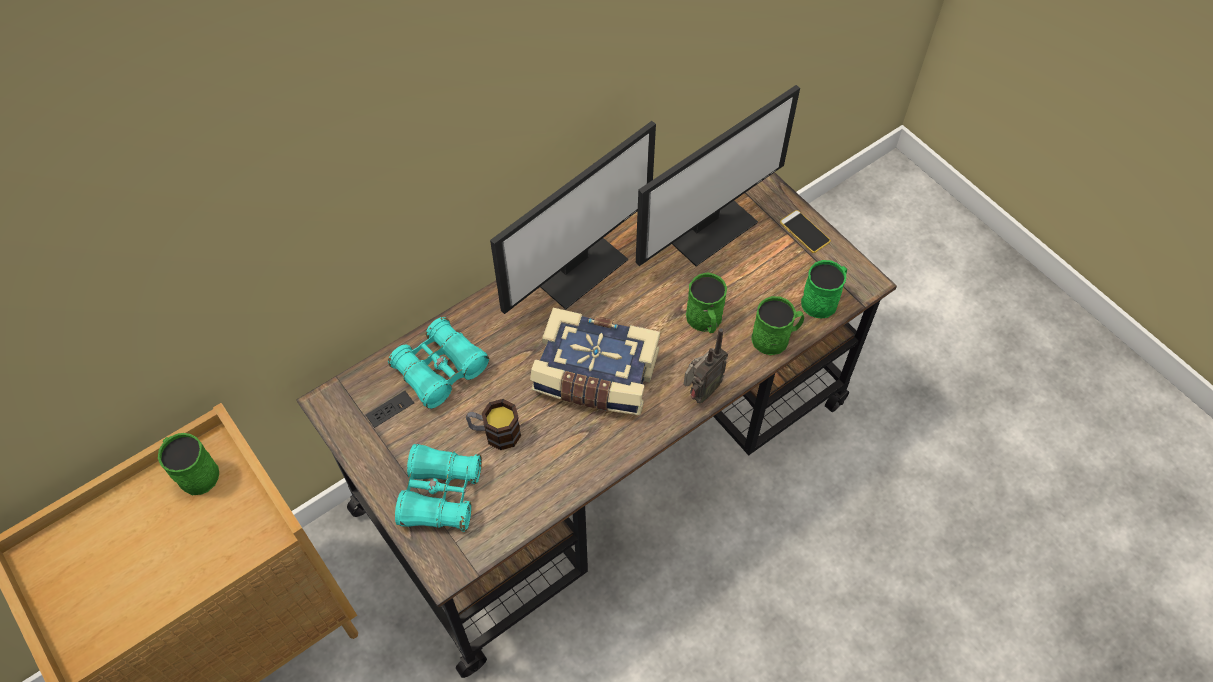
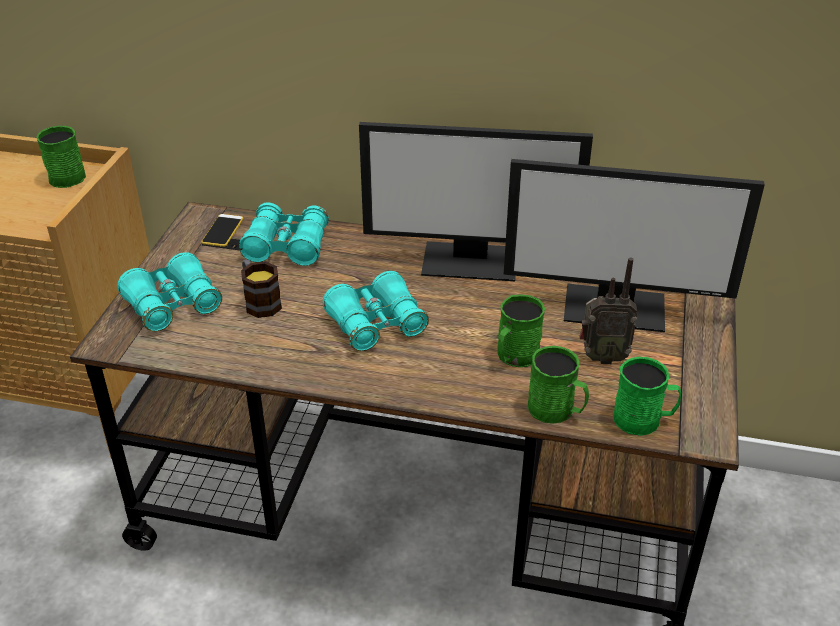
camera: 50 degrees right, 20 degrees down
(595, 376) = (376, 324): book -> turquoise binoculars
(700, 392) = (436, 393): radio -> radio (602, 357)
(804, 232) = (700, 366): phone -> phone (222, 231)

